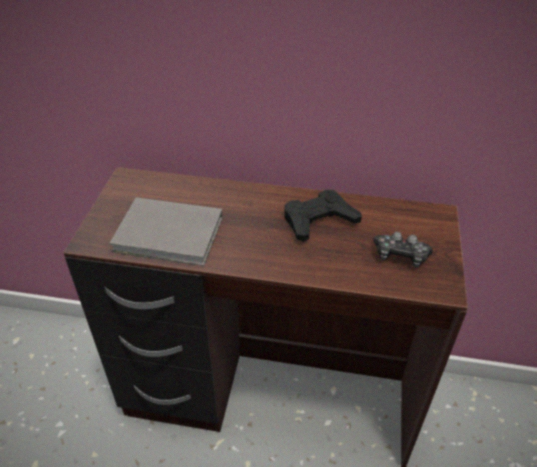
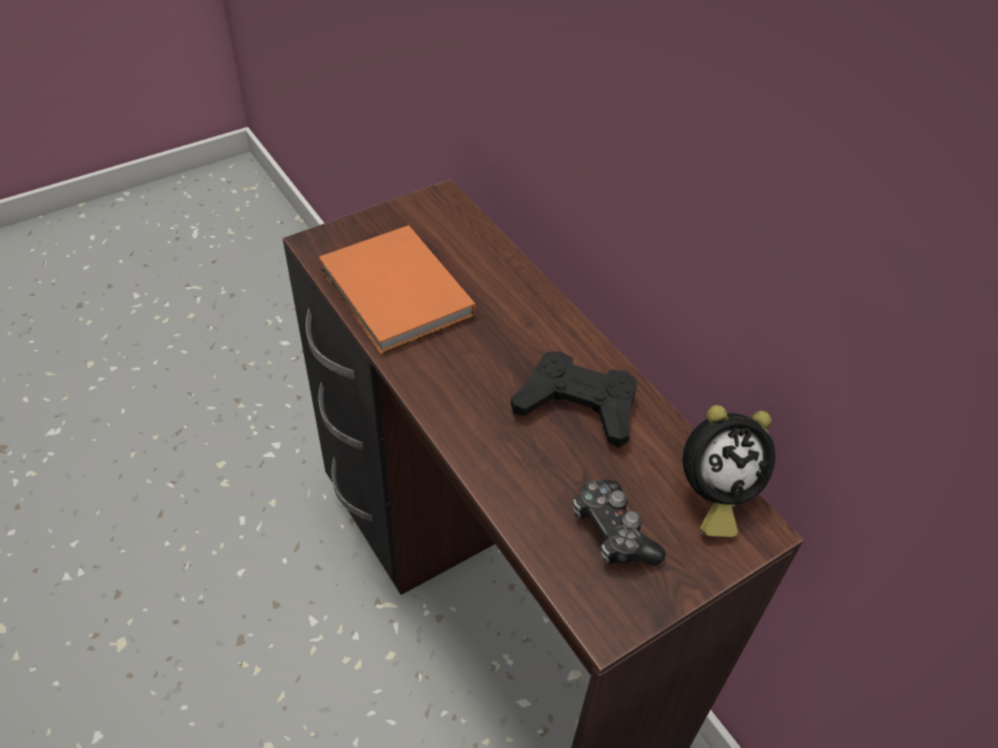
camera: 45 degrees right, 5 degrees up
(171, 235) = (396, 296): grey book -> orange book
(411, 214) = (713, 496): none -> alarm clock

